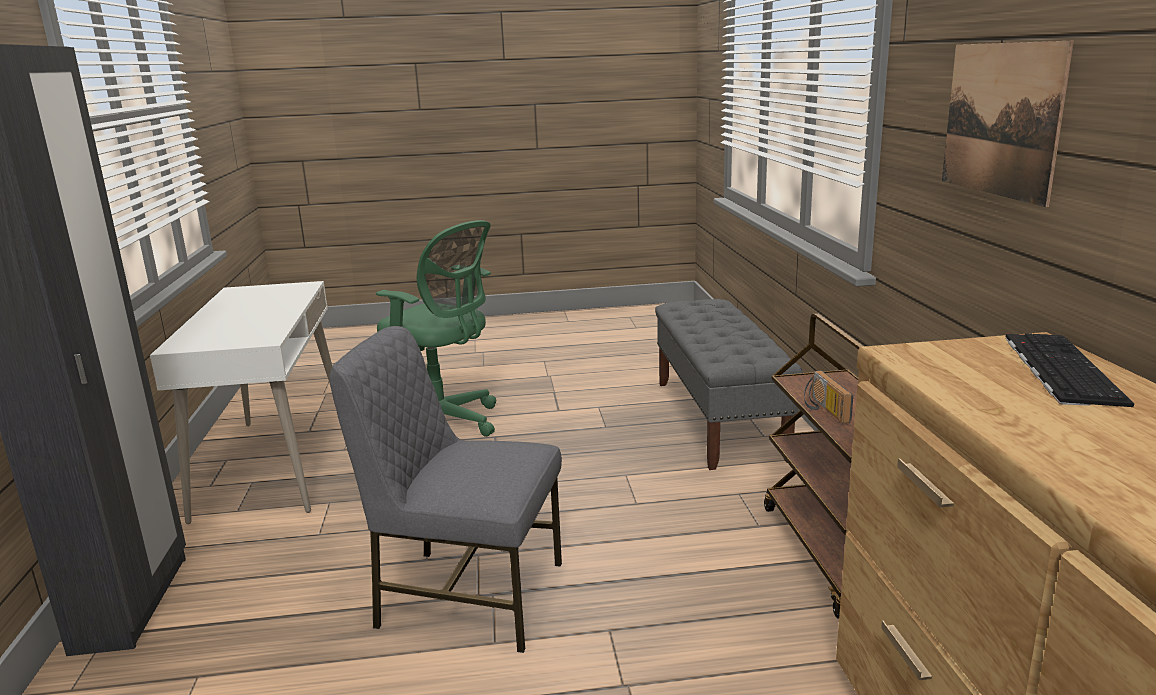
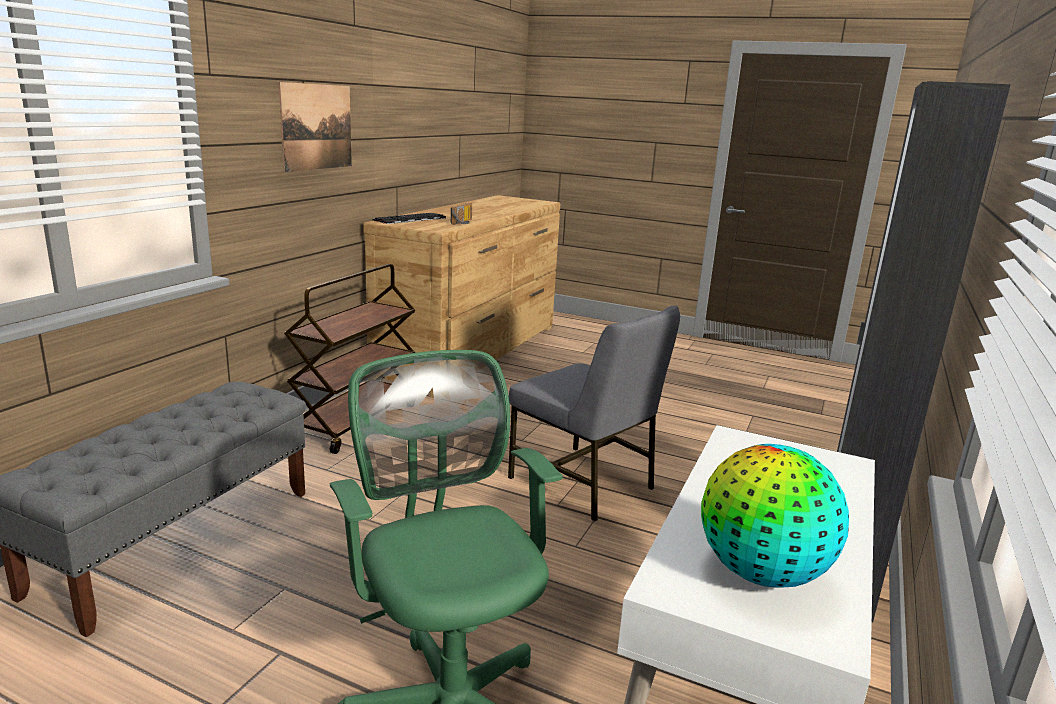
camera: 150 degrees left, 0 degrees up
(260, 296) = (761, 574): none -> globe
(823, 409) = (368, 322): radio -> radio (464, 222)

